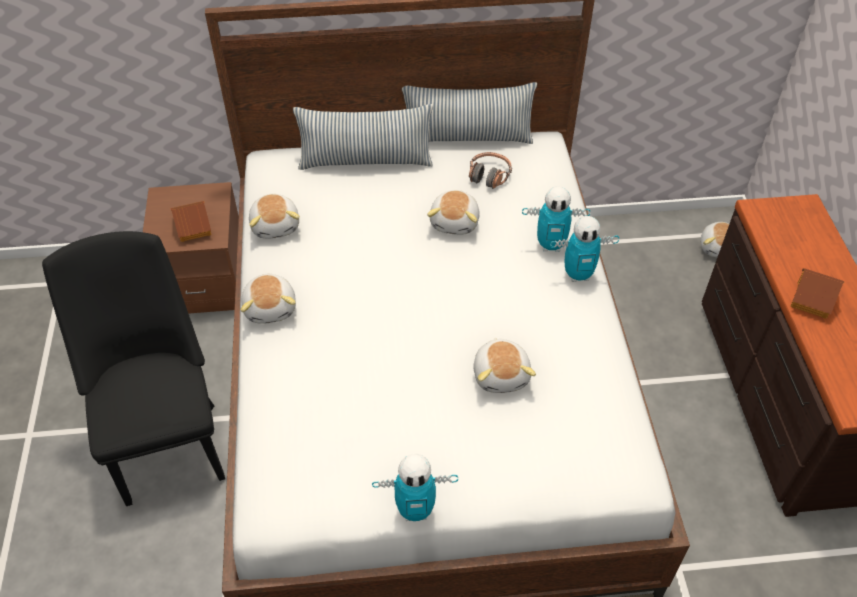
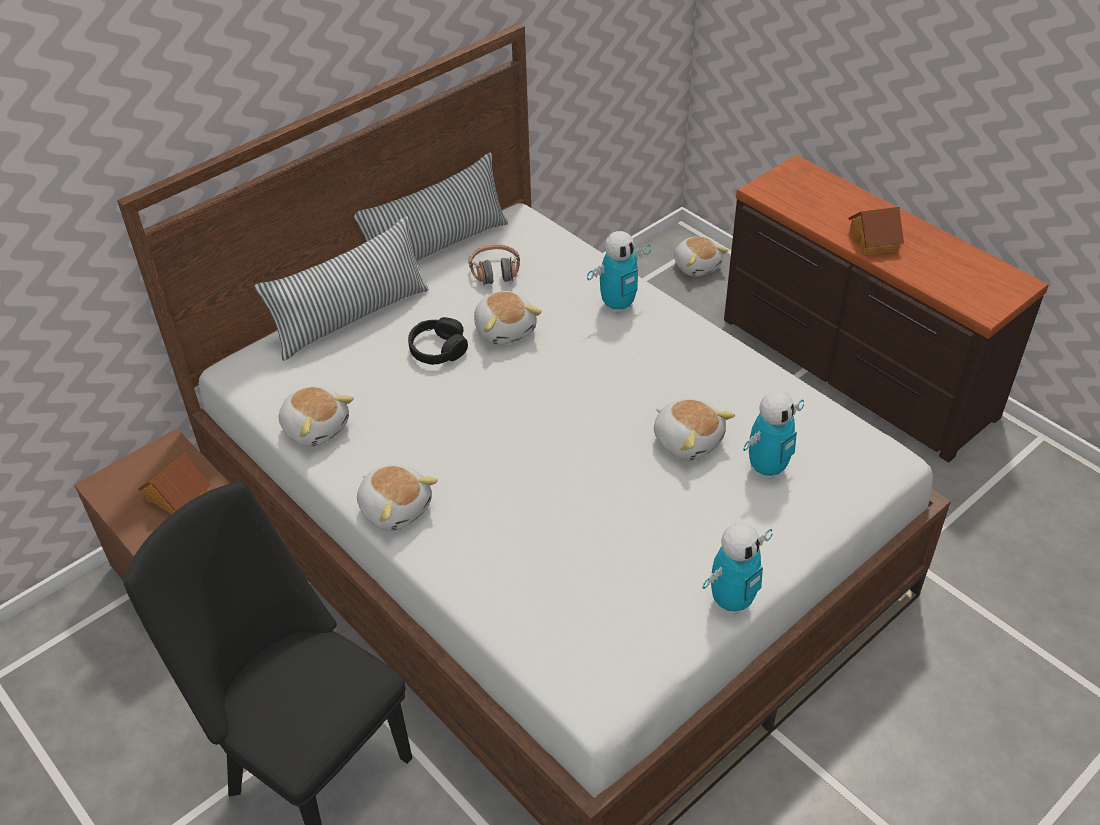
camera: 35 degrees left, 5 degrees down
(398, 212) = (438, 349): none -> black headphones
(578, 275) = (668, 318): toy robot -> toy robot (767, 469)

